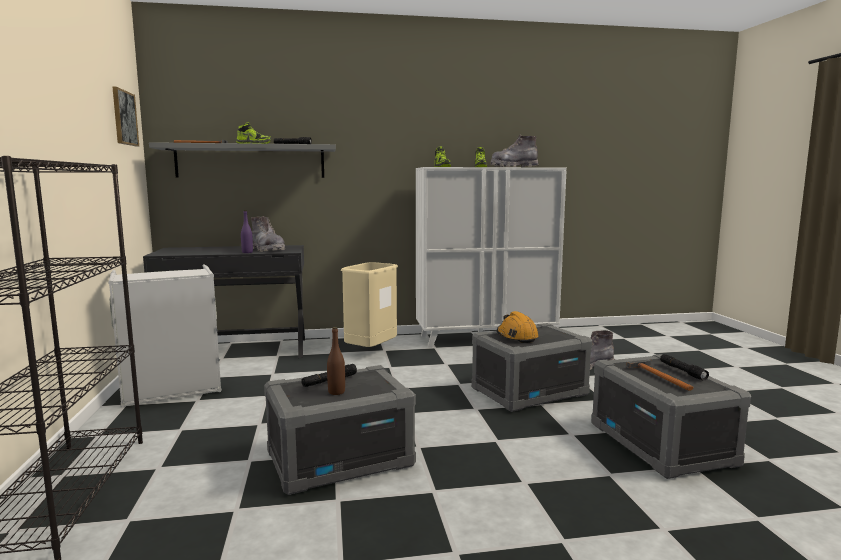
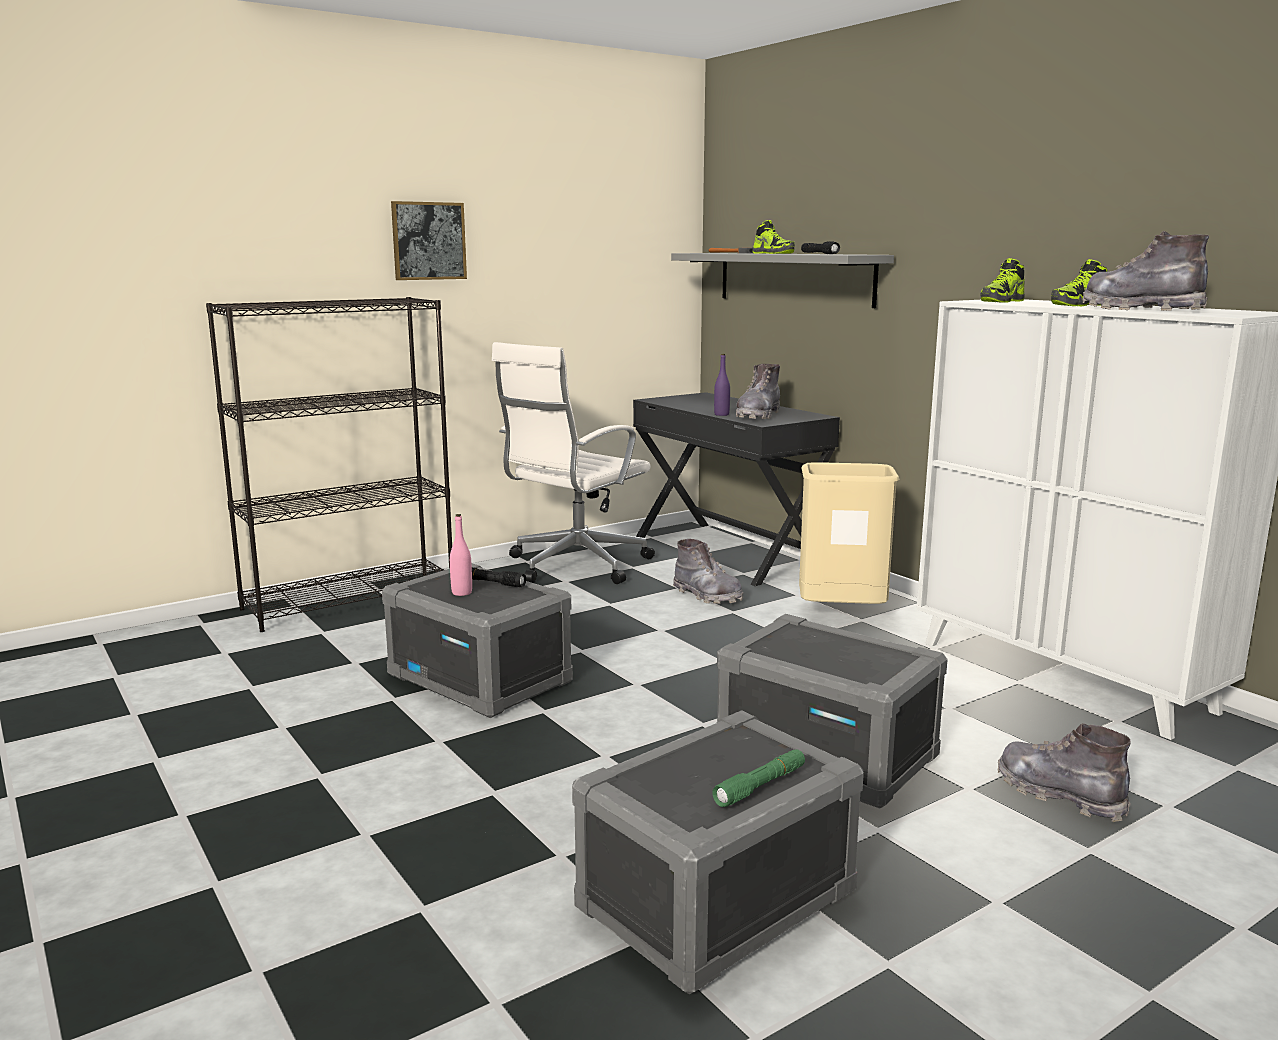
camera: 65 degrees right, 5 degrees up
(124, 118) = (643, 223): picture -> picture (428, 241)
(171, 391) = (574, 565): grey laundry basket -> white office chair
(297, 370) = (707, 595): none -> grey boot
(336, 392) = (462, 593): brown bottle -> pink bottle
(516, 336) = (810, 642): orange hard hat -> none
(659, 376) = (708, 765): hammer -> none
(682, 371) = (760, 786): black flashlight -> green flashlight

